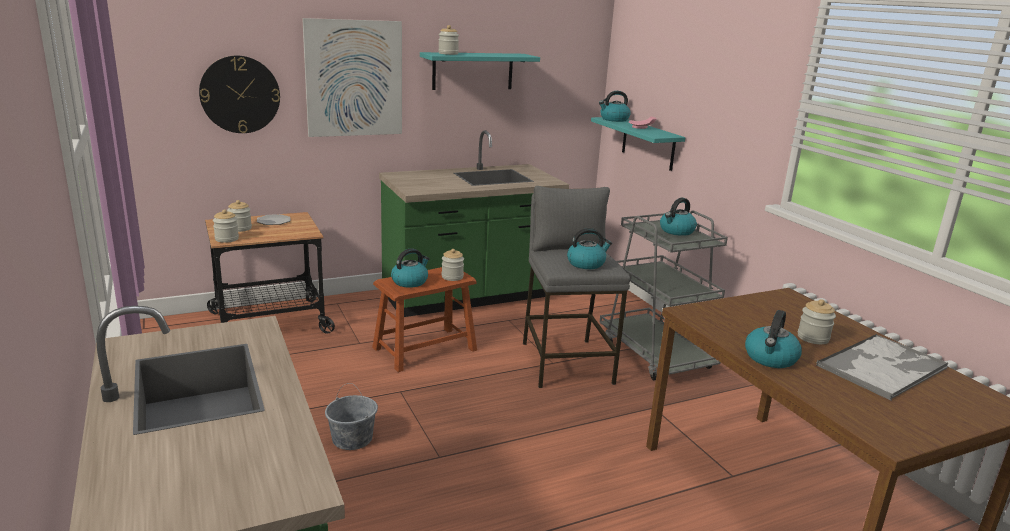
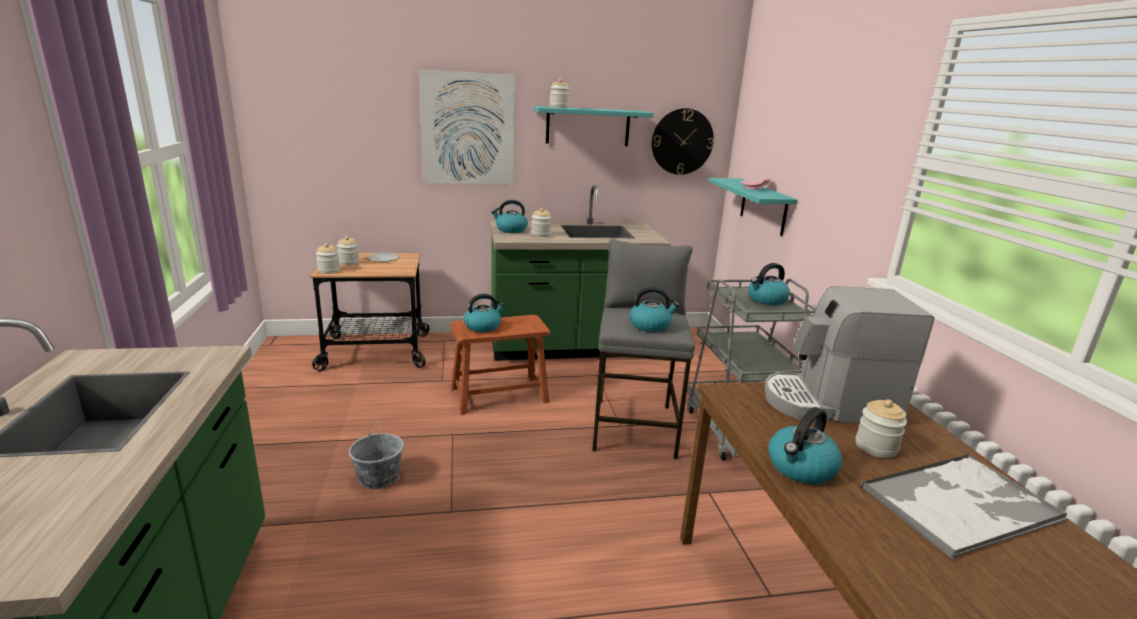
camera: 15 degrees right, 0 degrees up
(240, 94) = (361, 140): wall clock -> wall clock (682, 141)
(452, 277) = (527, 326): jar -> jar (541, 234)
(614, 119) = (731, 180): kettle -> kettle (510, 230)
(766, 311) = (828, 404): none -> coffee machine

